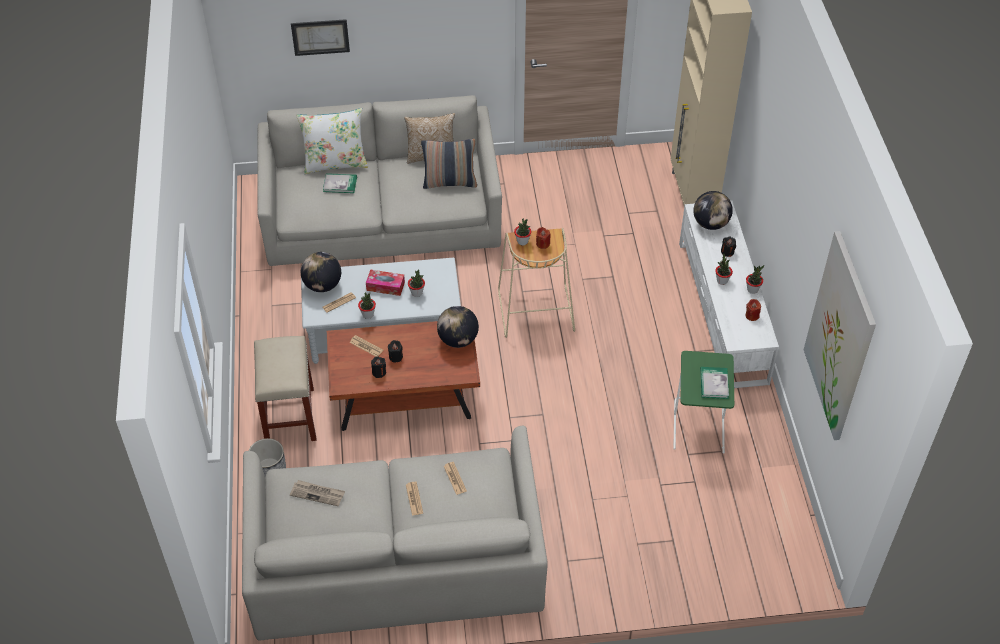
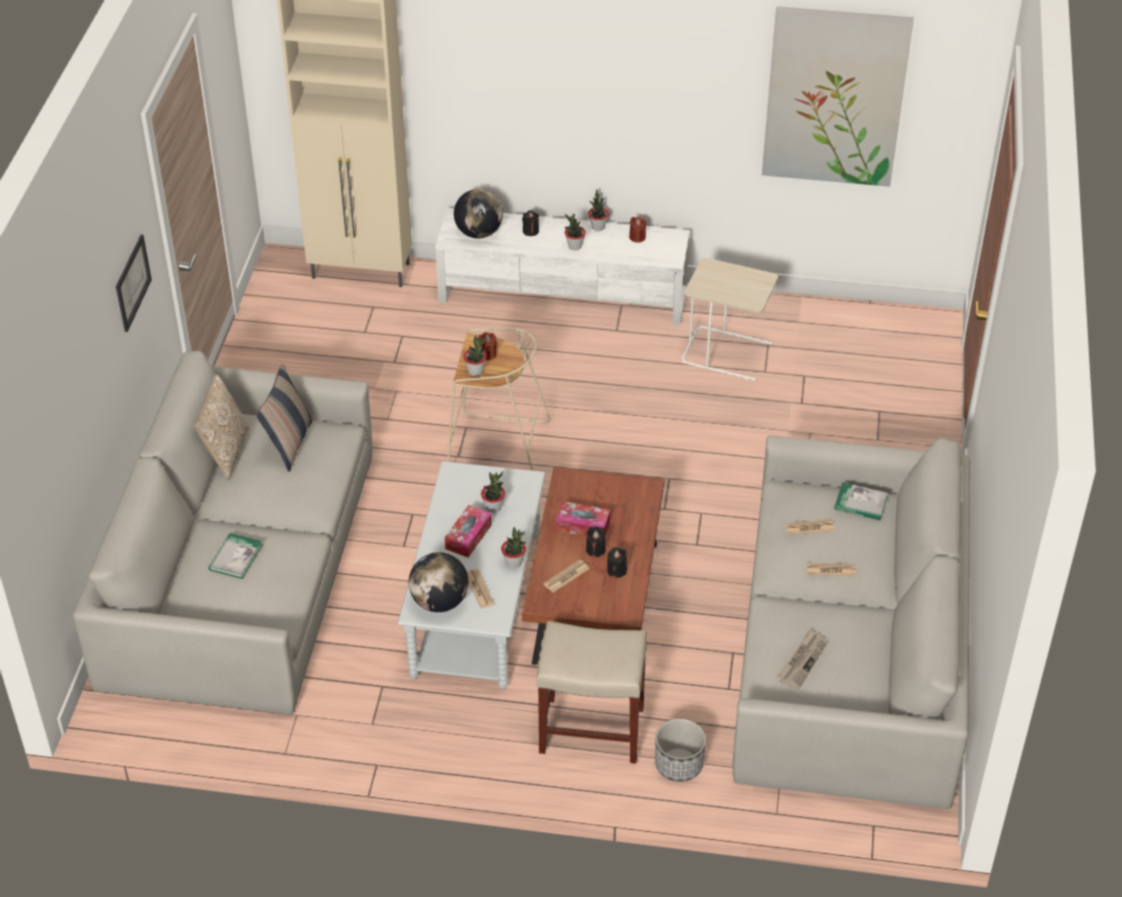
camera: 75 degrees left, 5 degrees down
(320, 37) = (72, 419): picture -> picture (132, 282)
(335, 163) = (185, 557): white pillow -> none
(417, 345) = (582, 526): none -> tissue box
(458, 340) = (587, 486): globe -> none
(699, 426) = (727, 353): green side table -> beige side table
(714, 384) = (741, 280): book -> book (860, 503)

